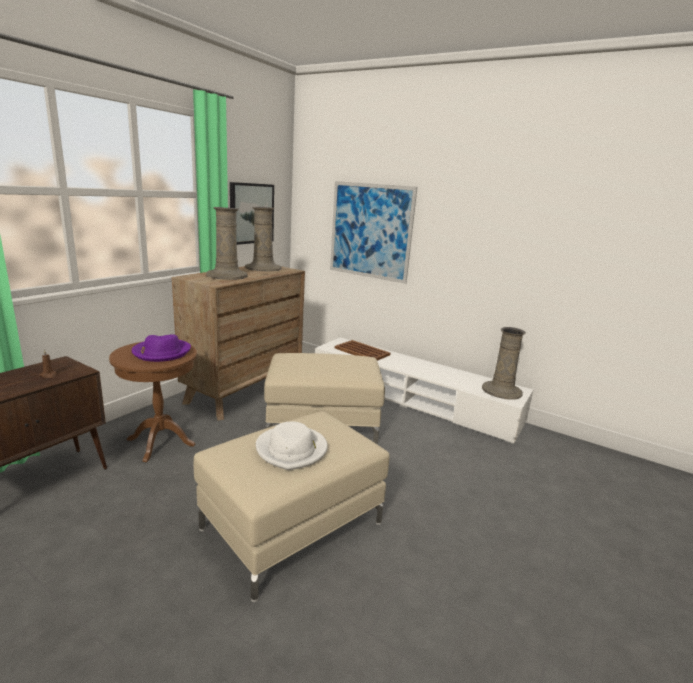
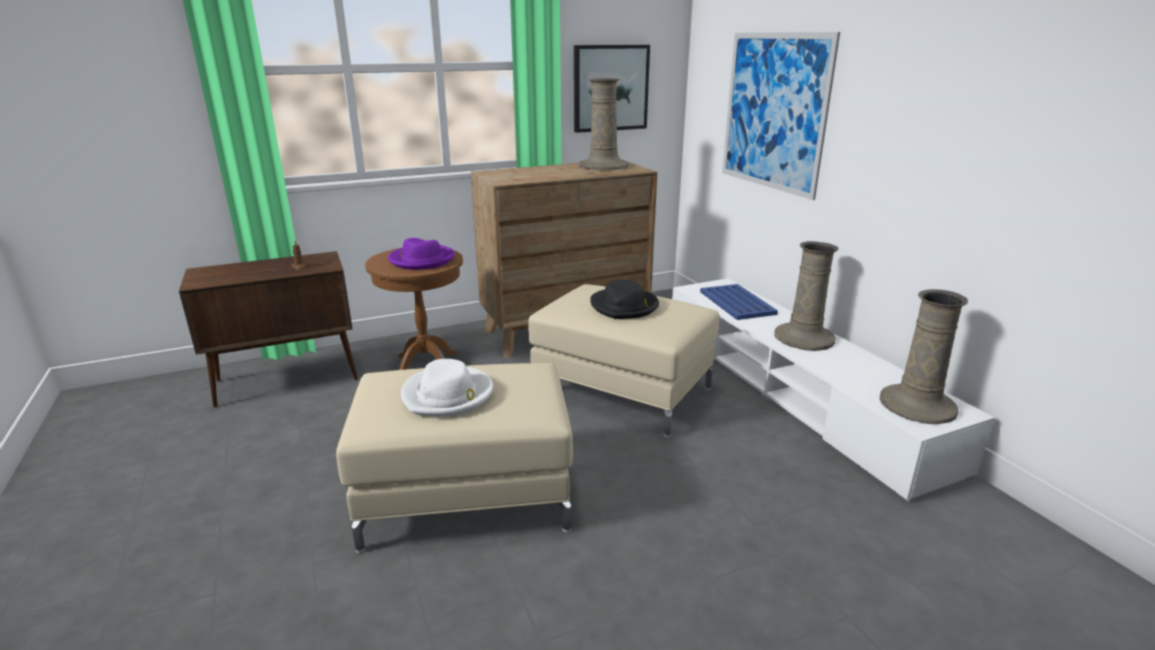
camera: 35 degrees right, 5 degrees up
(227, 275) = (536, 173): beige vase -> beige vase (804, 338)
(326, 364) = (624, 306): none -> black hat
(362, 351) = (737, 303): brown tray -> blue tray

